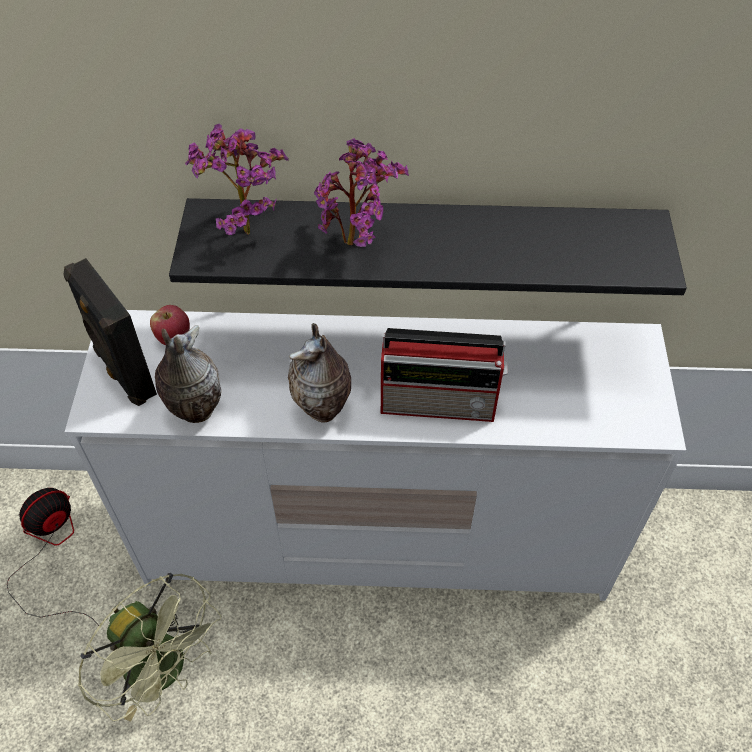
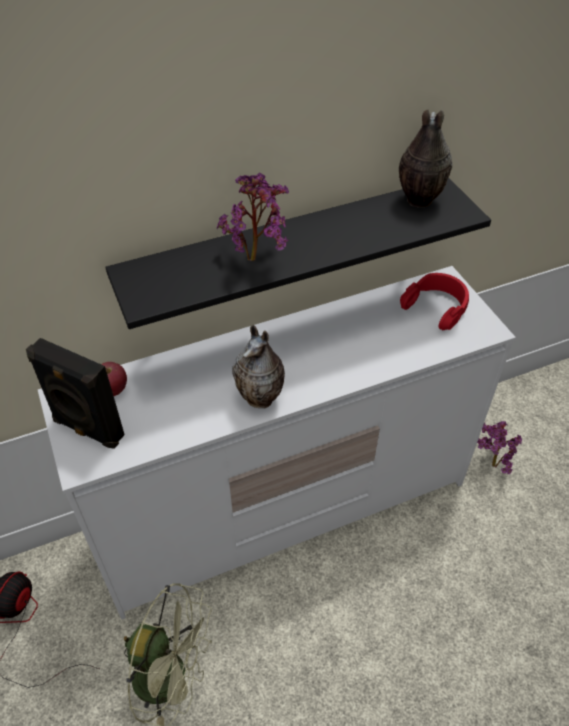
camera: 25 degrees left, 5 degrees down
(194, 410) = (161, 435): vase -> vase (418, 201)
(242, 227) = (164, 272): potted plant -> potted plant (489, 464)
(440, 402) = (341, 364): radio -> none
(604, 372) = (436, 307): none -> red headphones

